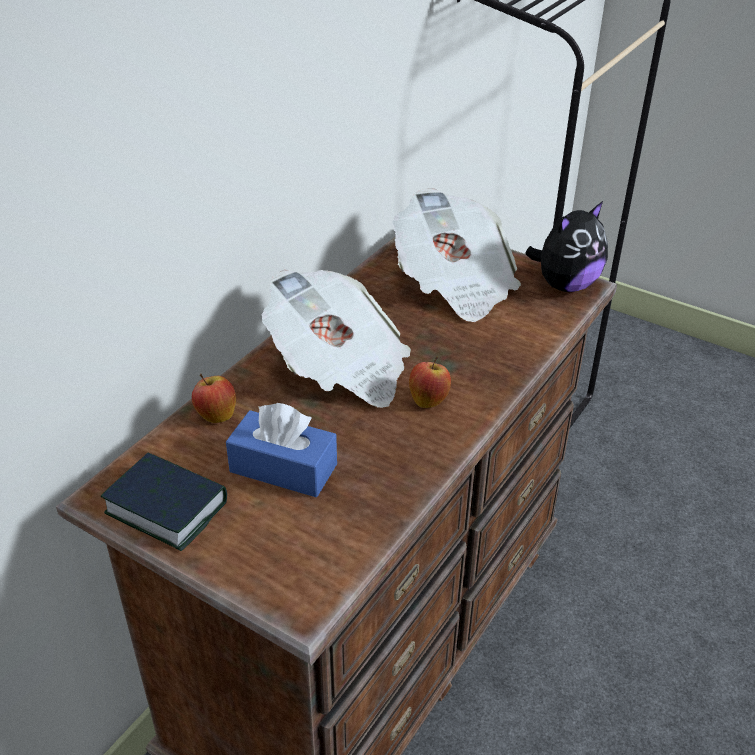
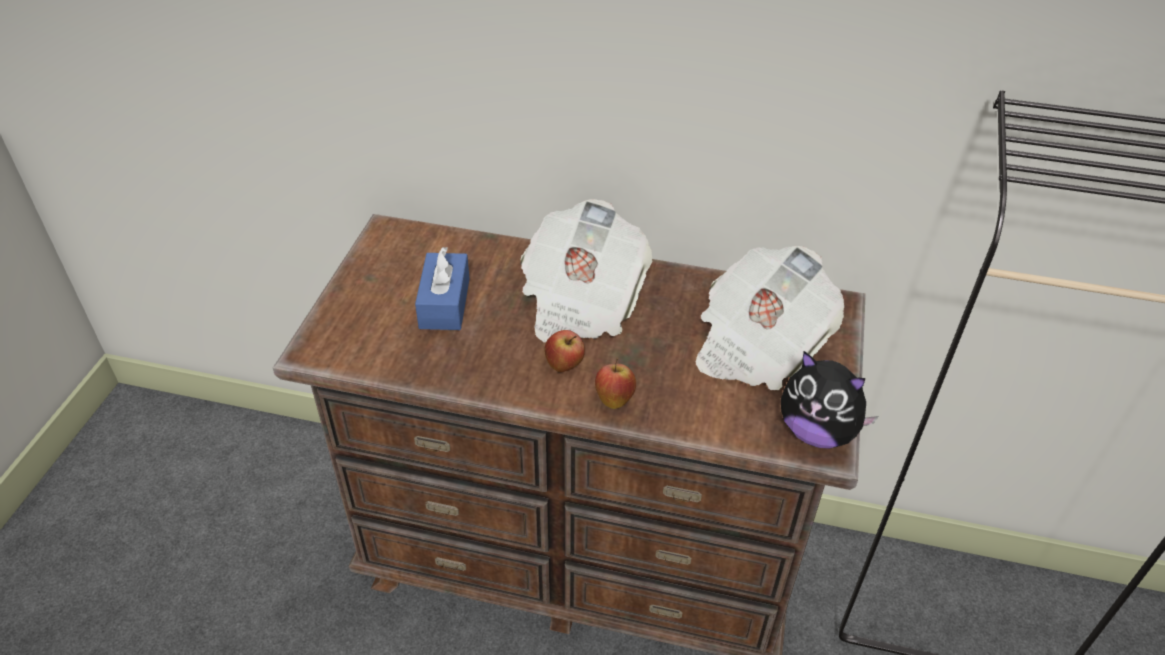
camera: 70 degrees right, 5 degrees up
(166, 507) = (384, 259): book -> none
(216, 415) = (489, 252): apple -> apple (614, 398)

